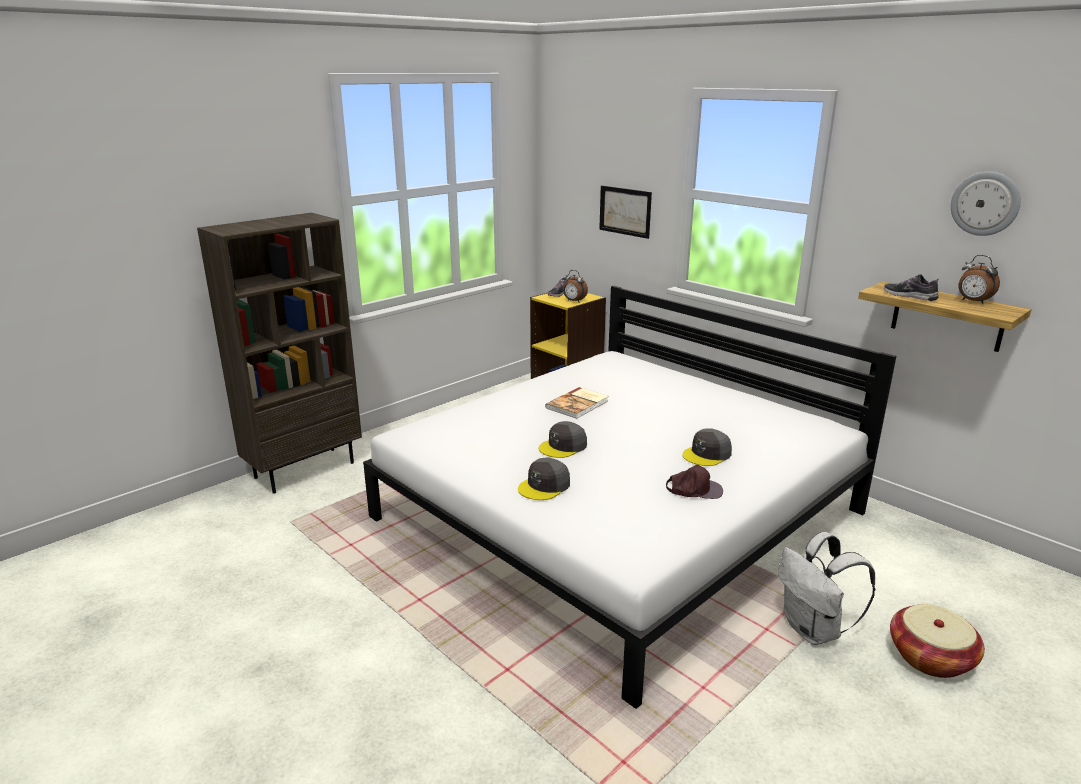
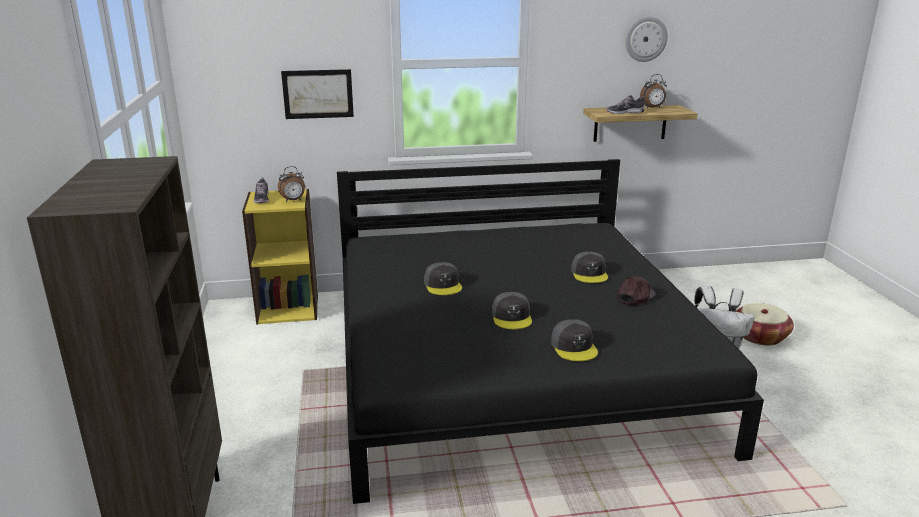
camera: 55 degrees left, 0 degrees up
(578, 404) = (443, 285): book -> grey cap
(619, 515) = (512, 366): white bed -> black bed

